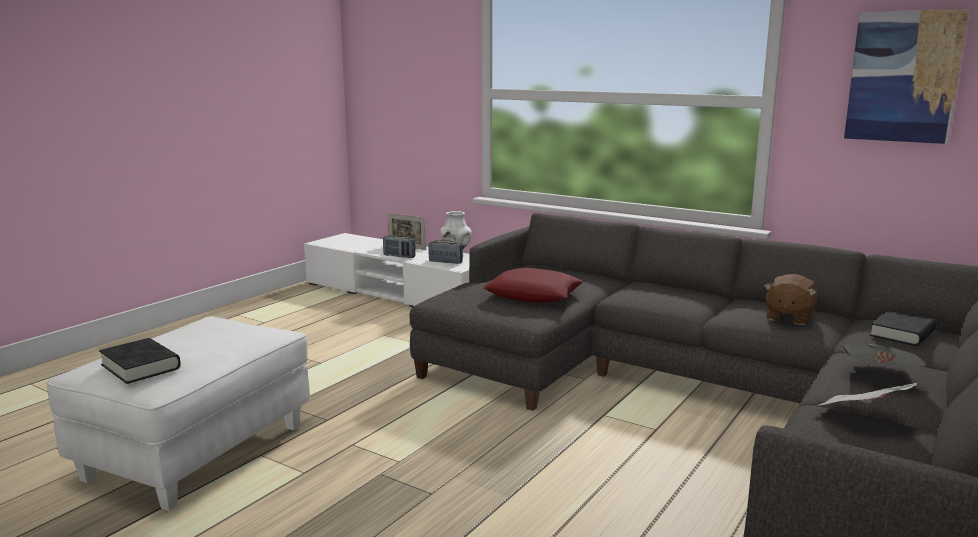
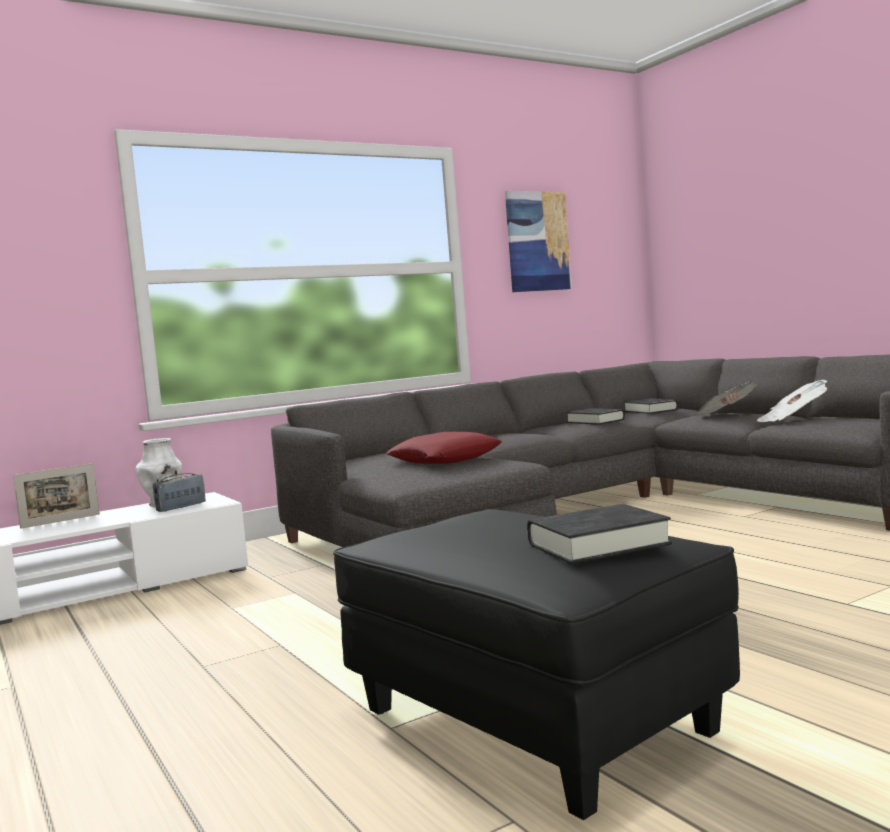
camera: 65 degrees left, 10 degrees down
(197, 453) = (533, 723): white ottoman -> black ottoman
(399, 256) = (100, 523): radio -> none
(788, 317) = (595, 421): brown plush toy -> black book

